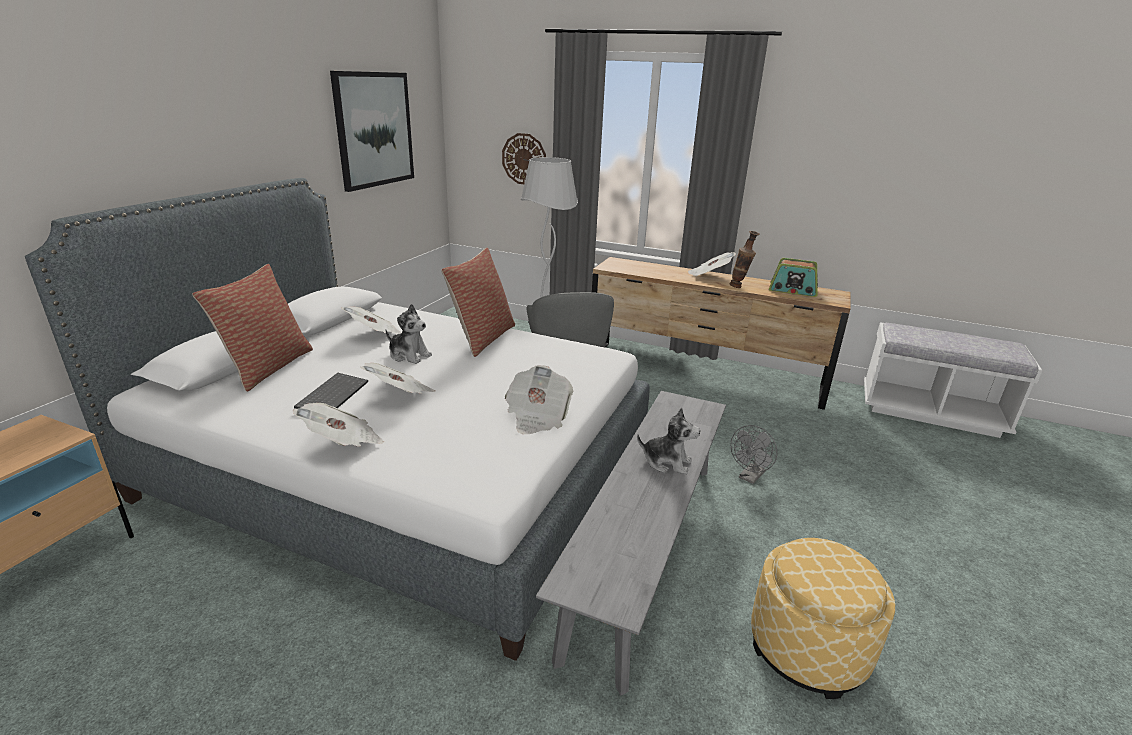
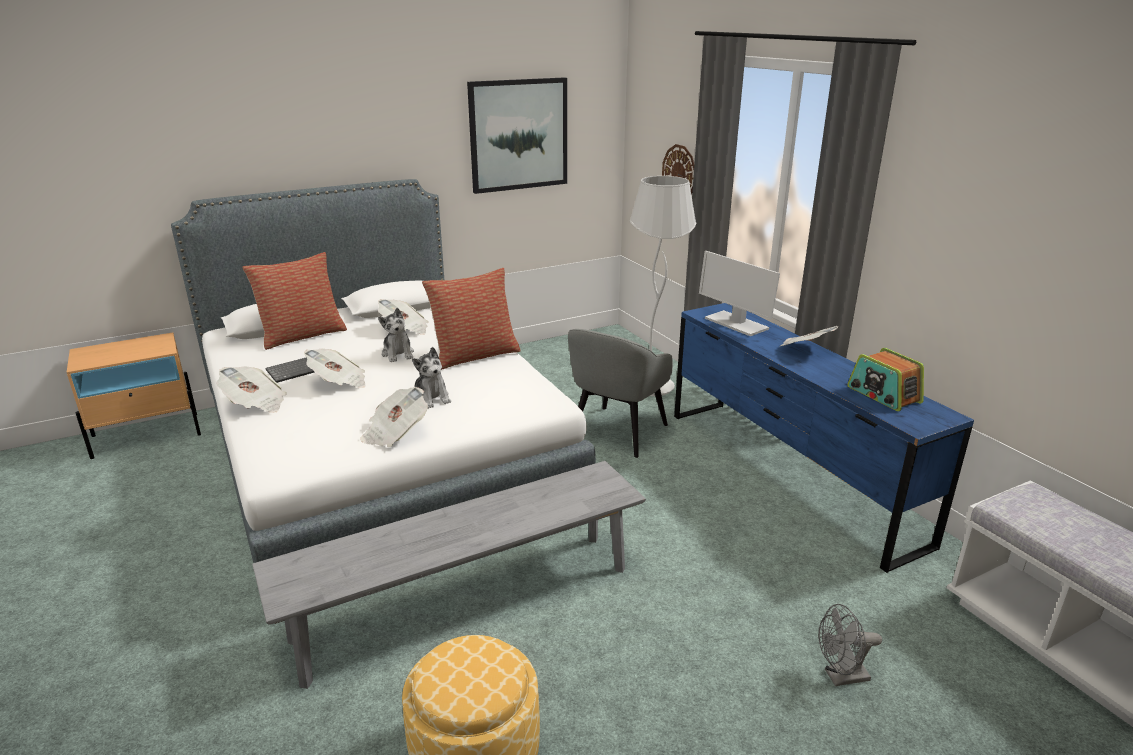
camera: 40 degrees right, 0 degrees up
(641, 269) = (735, 323): none -> monitor
(667, 462) = (493, 522): plush toy -> plush toy (431, 398)
(703, 373) = (787, 474): brown dresser -> blue dresser
(739, 287) = (814, 373): vase -> none
(750, 477) = (663, 597): grey fan -> grey fan (840, 677)

